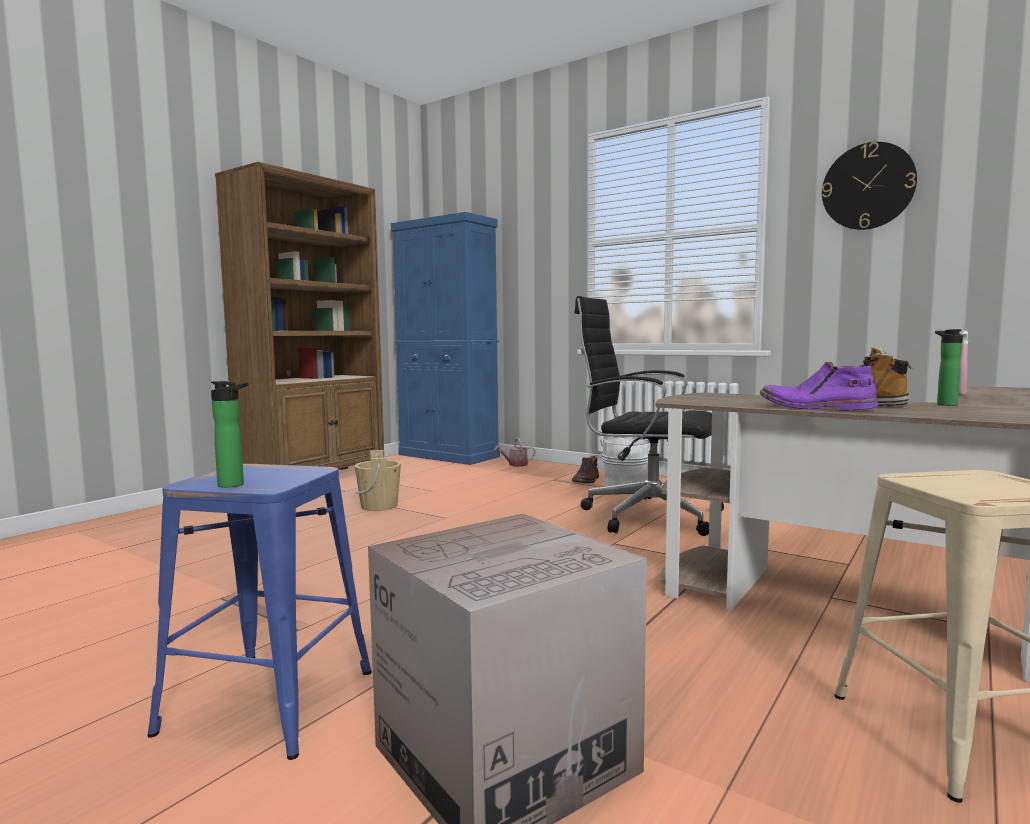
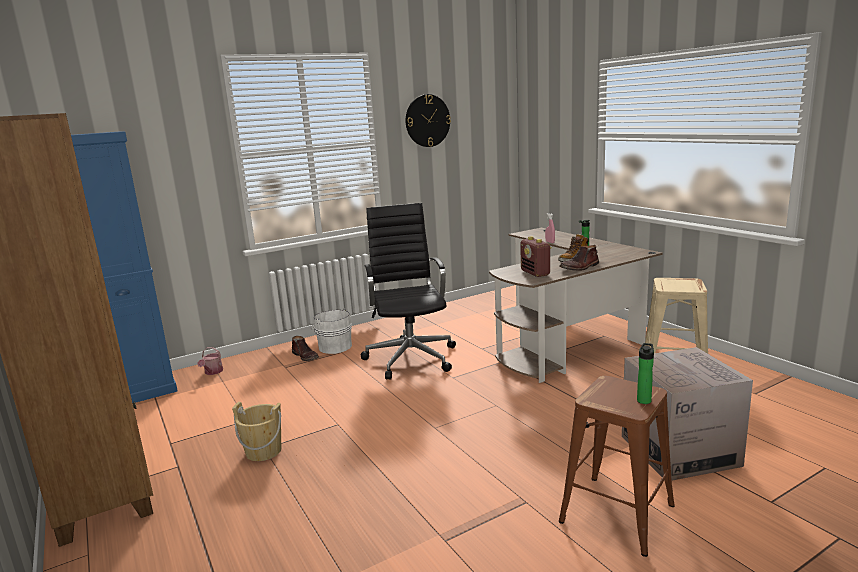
camera: 65 degrees left, 10 degrees up
(267, 702) = (618, 514): blue stool -> brown stool
(646, 515) = (411, 357): black office chair -> black office chair turned 120 degrees clockwise
(726, 400) = (535, 273): none -> radio
(815, 407) = (580, 267): purple boot -> brown boot

